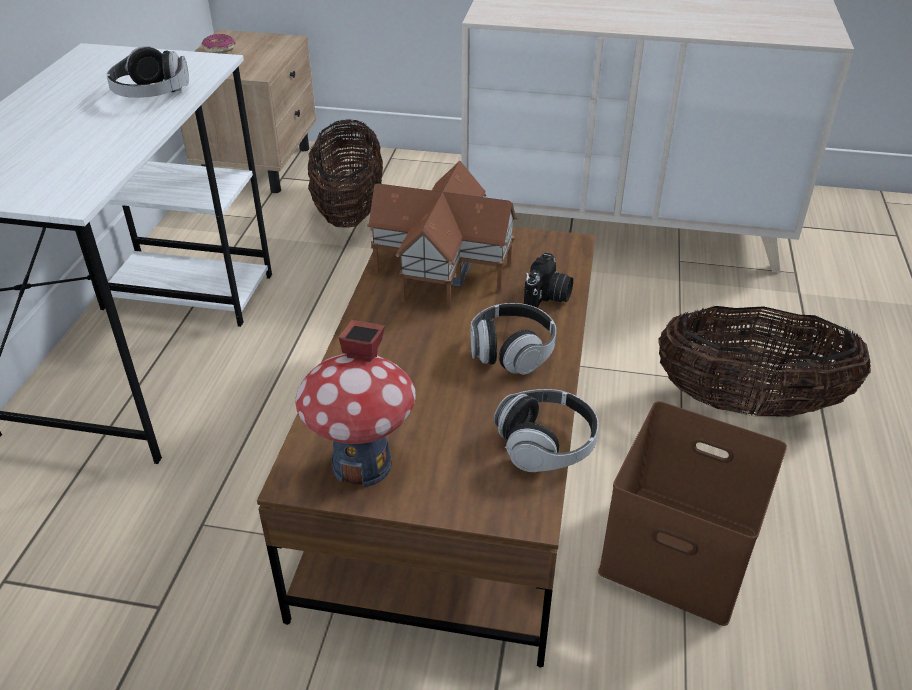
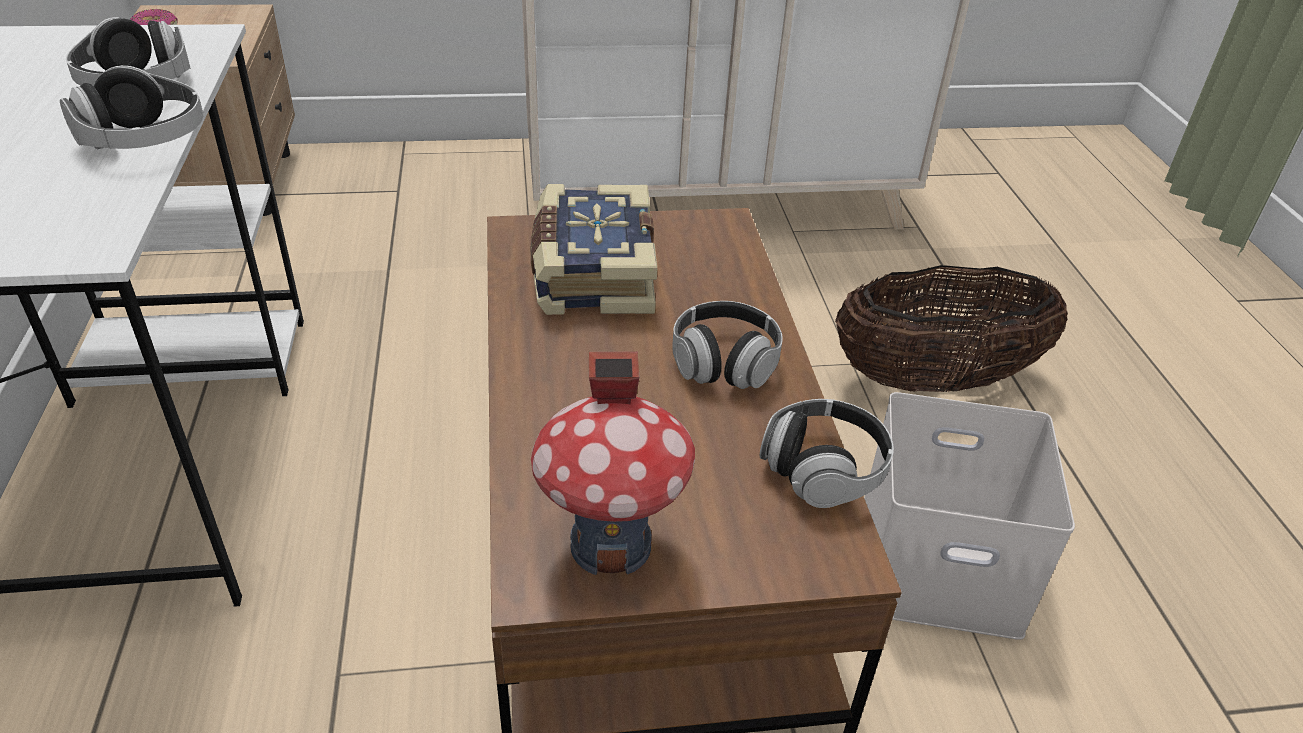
camera: 20 degrees left, 0 degrees up
(137, 133) = (144, 141): none -> headphones
(349, 210) = (375, 225): basket -> none
(445, 268) = (591, 272): toy house -> book
(547, 298) = (732, 290): camera -> none
(675, 553) = (934, 567): brown storage box -> white storage box

